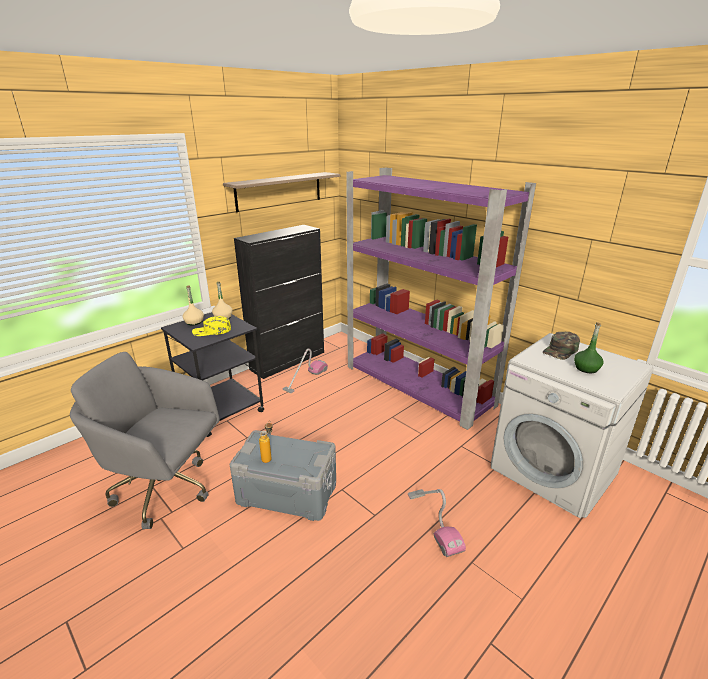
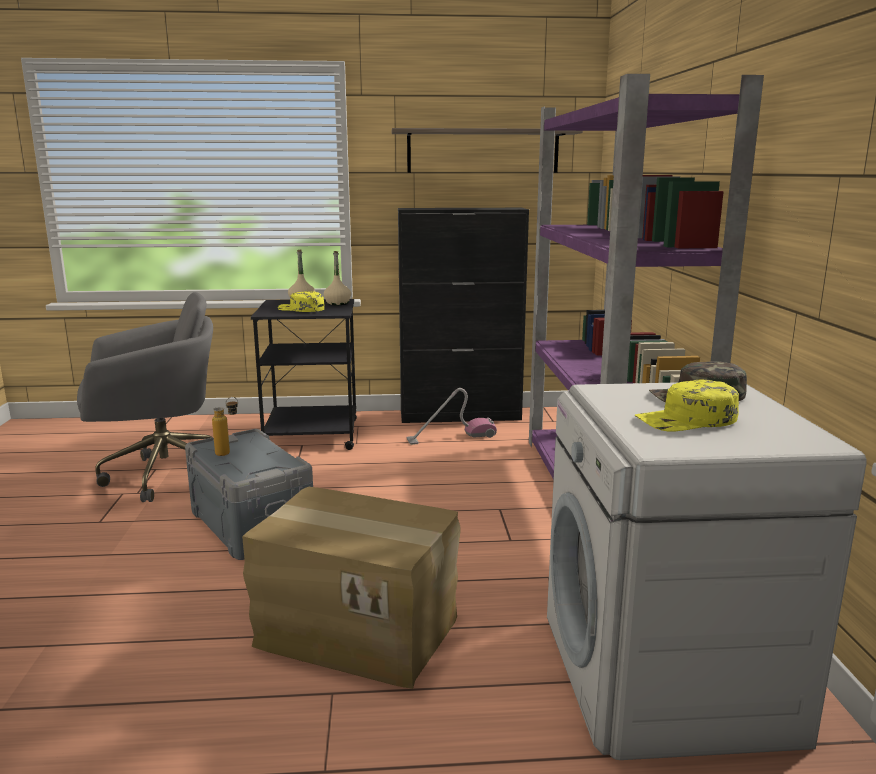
camera: 40 degrees right, 10 degrees down
(167, 491) = (159, 477): grey office chair -> grey office chair turned 105 degrees clockwise
(433, 522) = (359, 629): vacuum cleaner -> cardboard box
(586, 368) = (686, 420): green bottle -> yellow cap

